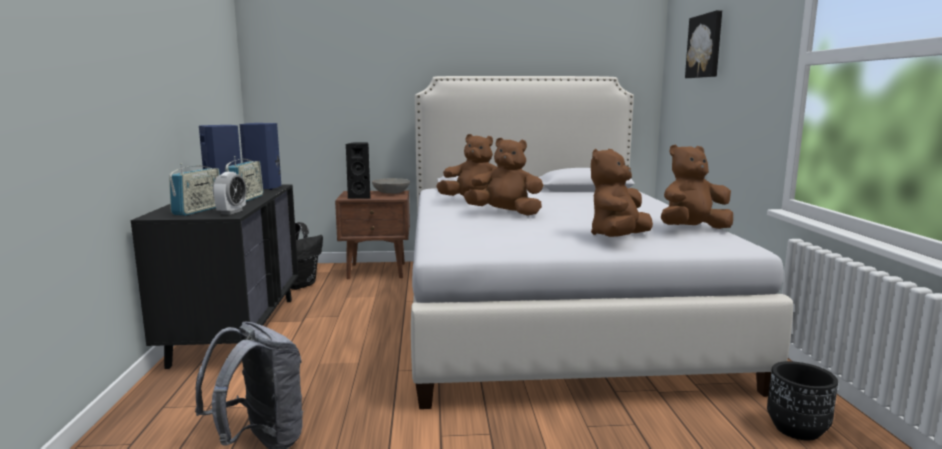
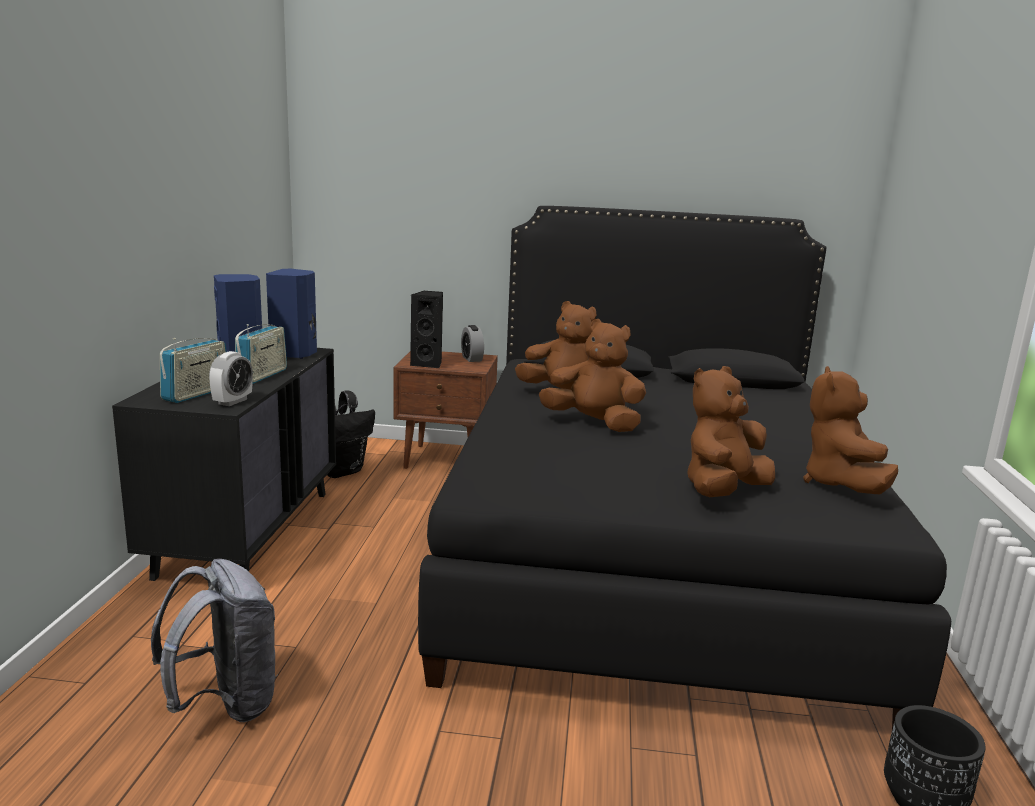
camera: 10 degrees right, 5 degrees up
(391, 193) = (472, 359): grey bowl -> alarm clock
(548, 311) = (649, 554): white bed -> black bed
(692, 229) = (841, 485): brown plush toy -> brown plush toy turned 75 degrees counterclockwise
(705, 46) = (929, 194): picture -> none

